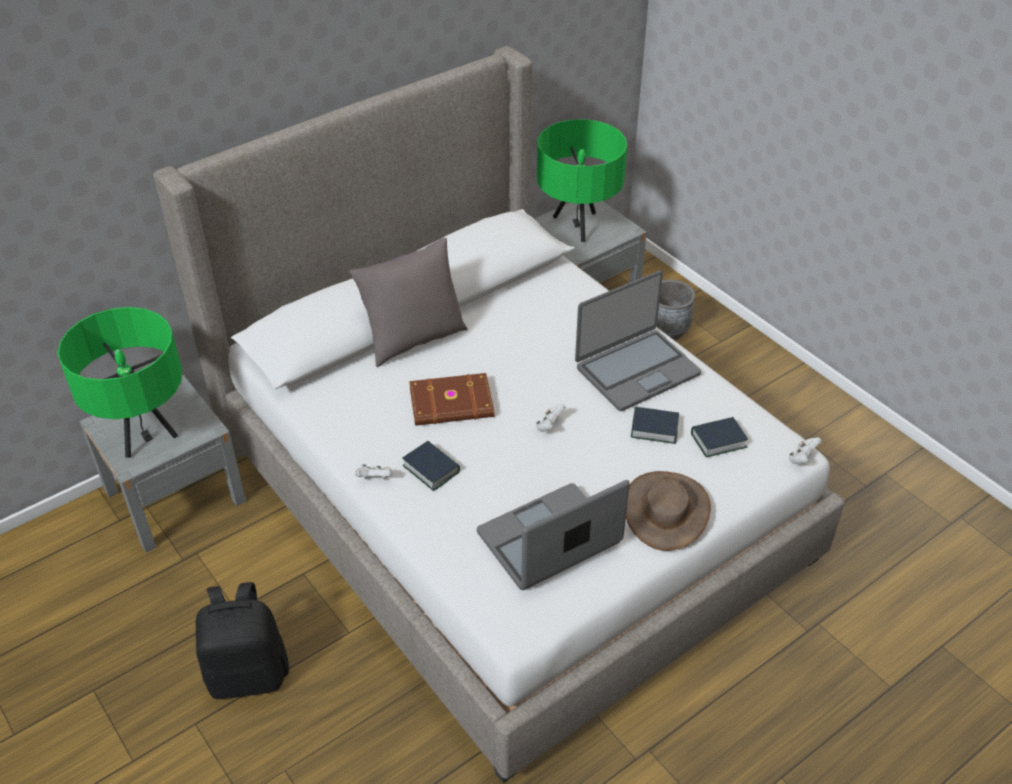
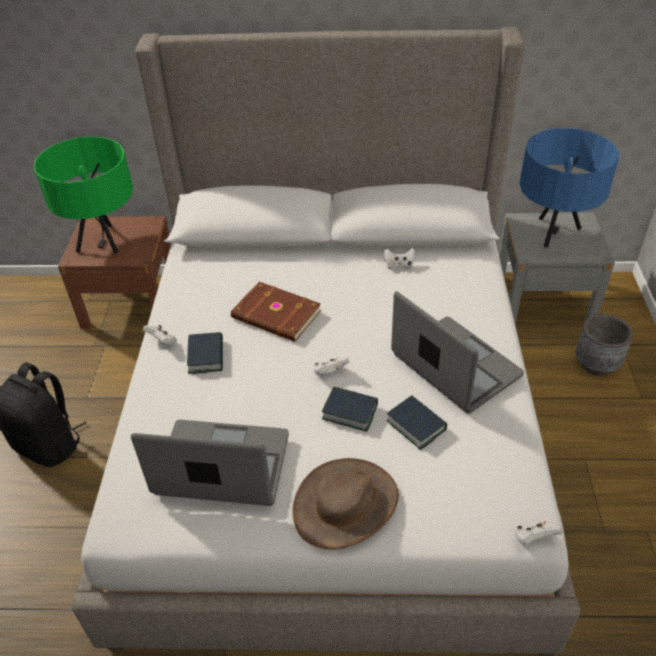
camera: 40 degrees right, 0 degrees up
(175, 496) = (131, 302): grey nightstand -> brown nightstand
(413, 340) = (304, 255): grey pillow -> none
(507, 310) = (399, 265): none -> white game controller
(577, 227) = (552, 234): green table lamp -> blue table lamp
(636, 370) = (454, 366): laptop -> laptop turned 135 degrees counterclockwise
(718, 440) = (464, 470): book -> book (350, 412)

